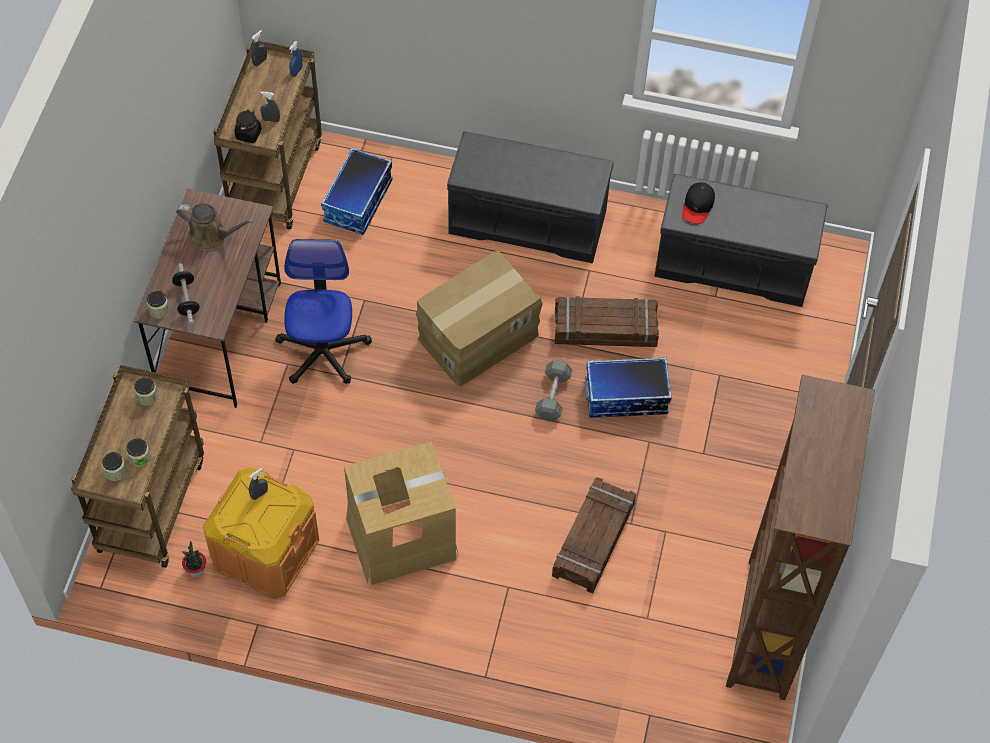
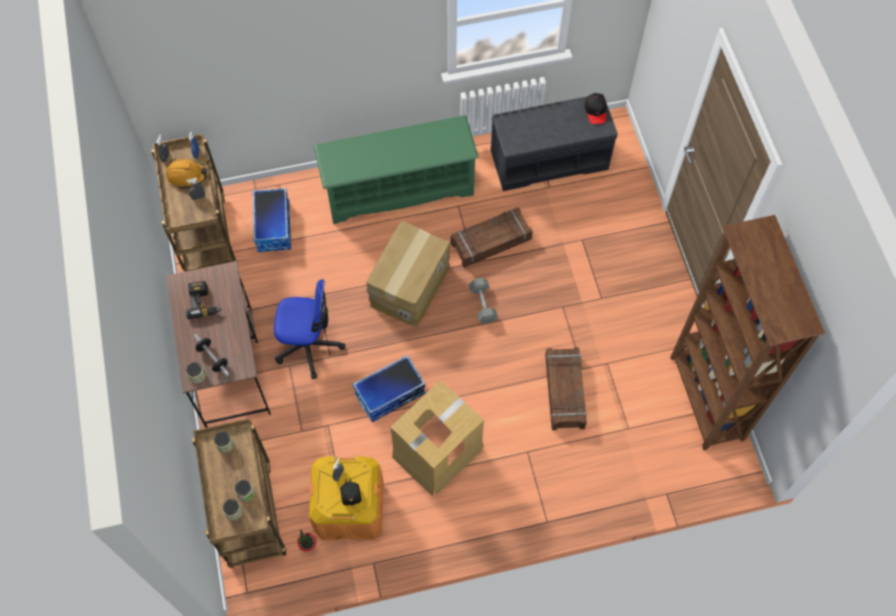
camera: 25 degrees left, 5 degrees up
(212, 236) = (204, 302): brown watering can -> power drill
(248, 134) = (188, 215): black jar -> black jar (351, 495)
(272, 91) = (187, 176): none -> orange hard hat
(323, 351) = (309, 345): office chair -> office chair turned 120 degrees clockwise
(529, 221) = (399, 189): grey bench -> green shoe rack
(625, 398) = (531, 283): storage box -> storage box (390, 395)
(697, 206) = (520, 131): black cap -> black cap (596, 111)

